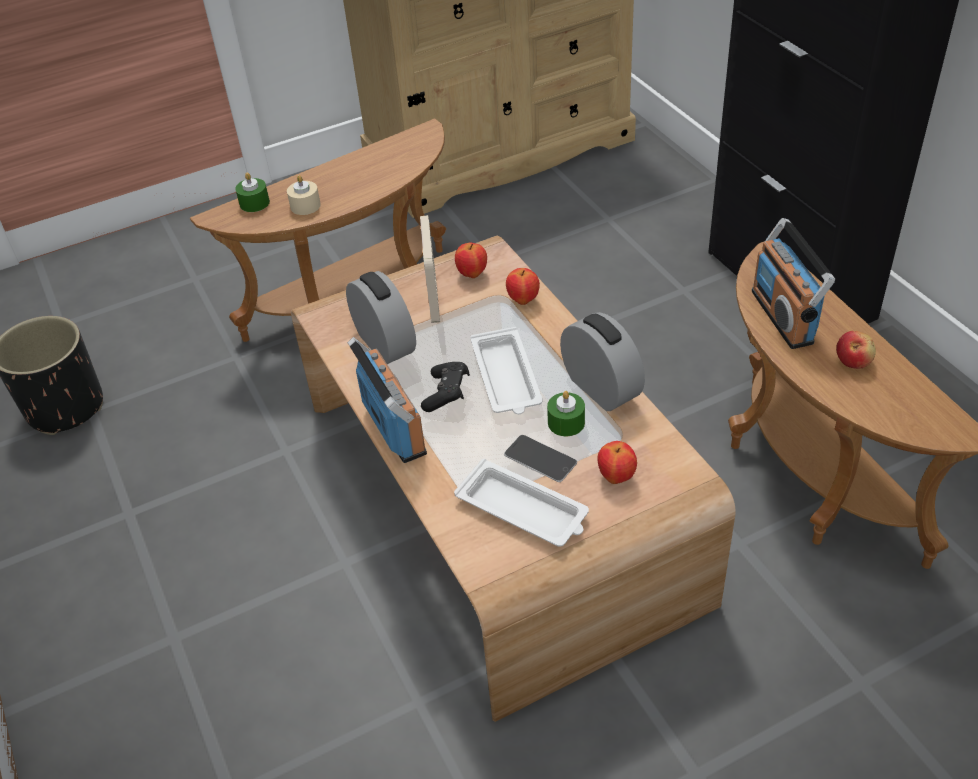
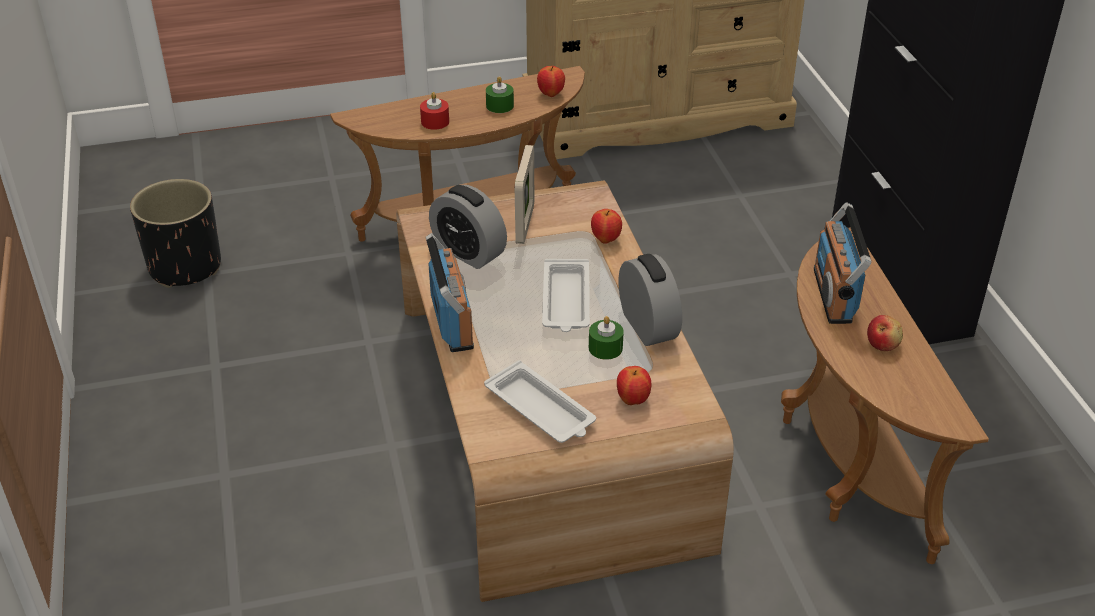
camera: 10 degrees right, 5 degrees down
(254, 203) = (391, 111): green candle -> green candle (500, 105)
(305, 206) = (435, 122): beige candle -> red candle
(385, 343) = (468, 252): alarm clock -> alarm clock turned 150 degrees clockwise
(447, 394) = (508, 304): black game controller -> none
(472, 274) = (567, 209): apple -> apple (551, 94)
(540, 458) = (571, 372): phone -> none

